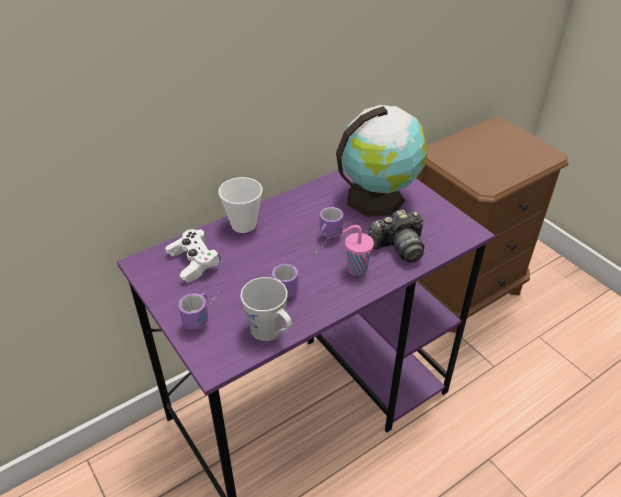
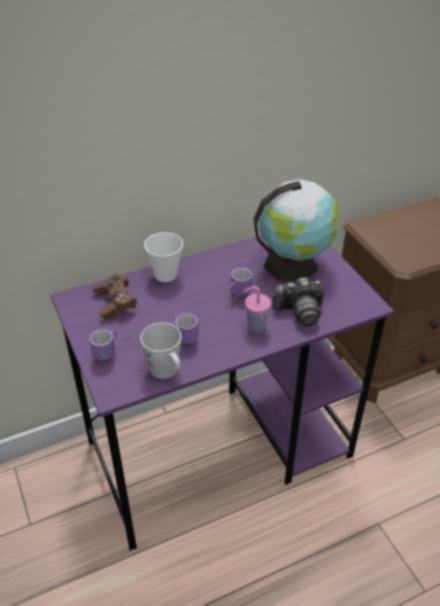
camera: 10 degrees right, 0 degrees up
(194, 262) = (115, 303): white game controller -> brown game controller

